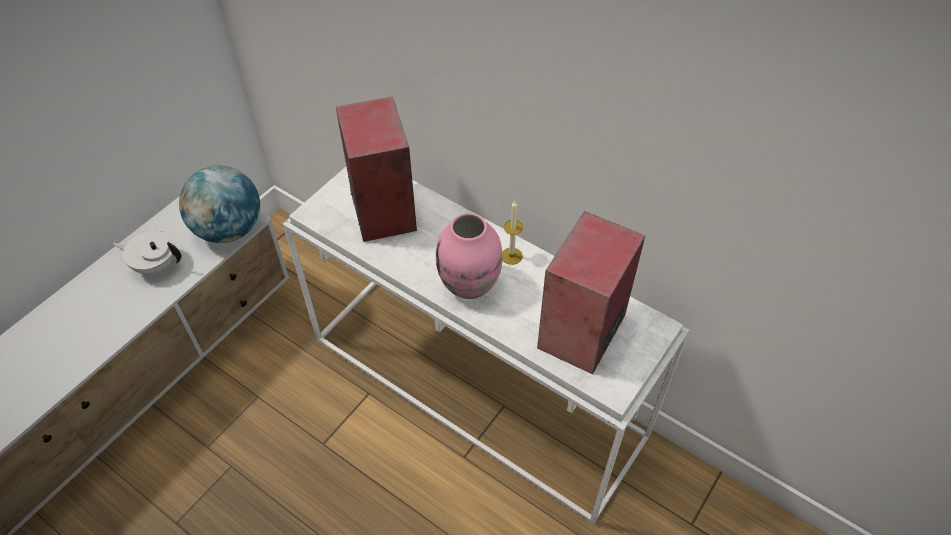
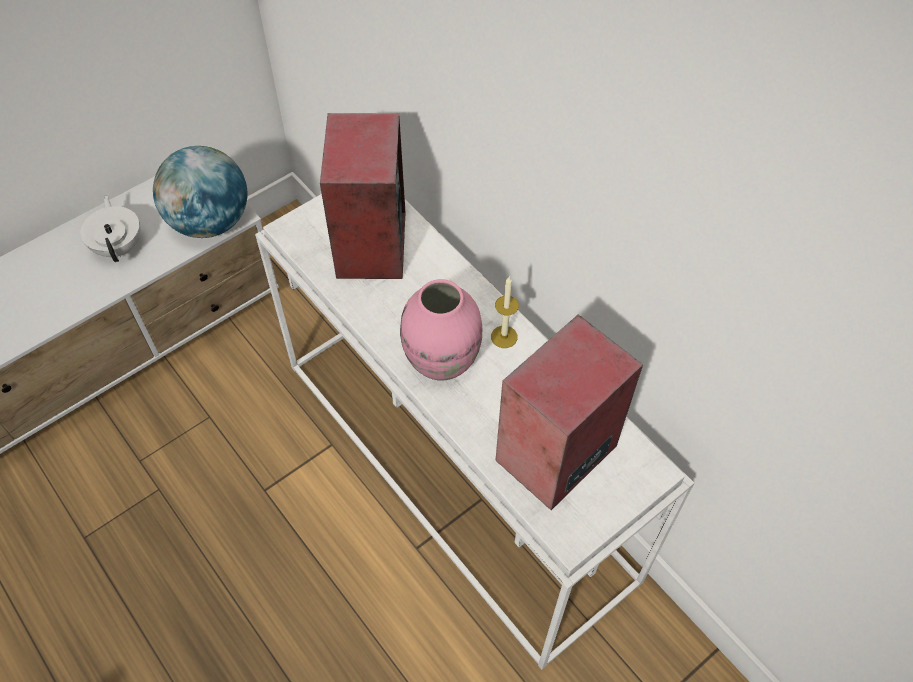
camera: 15 degrees right, 5 degrees up
(156, 265) = (119, 246): white teapot -> white teapot turned 45 degrees clockwise

